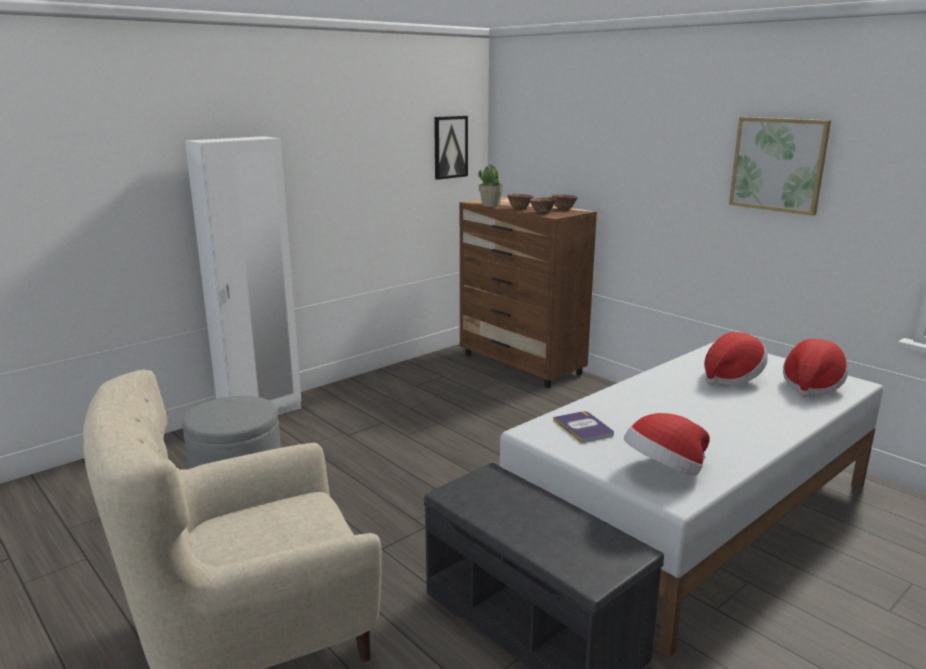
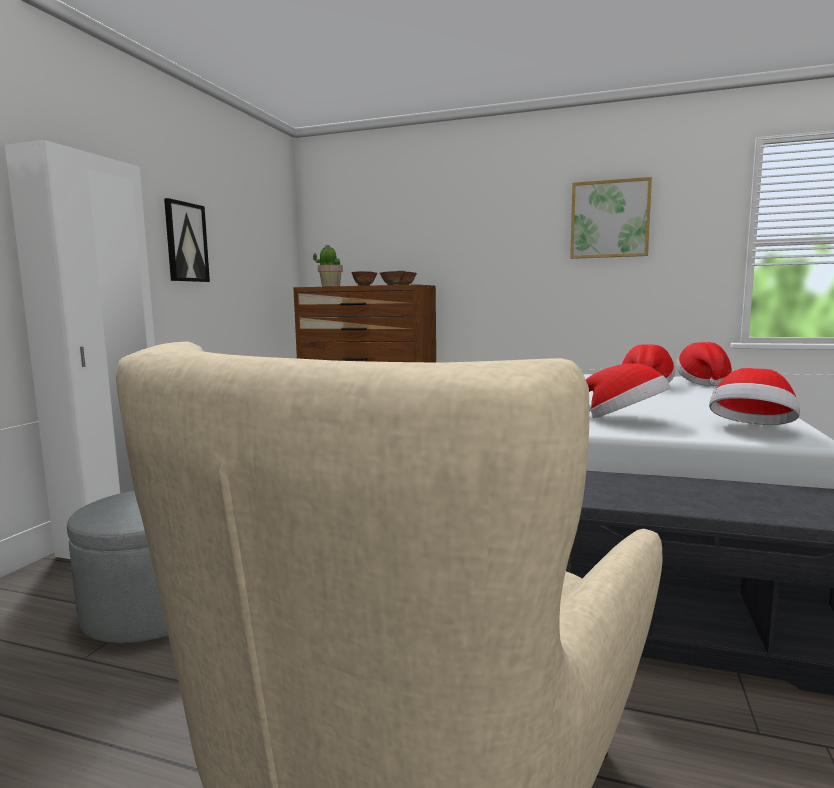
camera: 30 degrees left, 10 degrees down
(450, 147) = (273, 235): picture -> picture (186, 242)
(583, 427) = (624, 420): book -> hat

